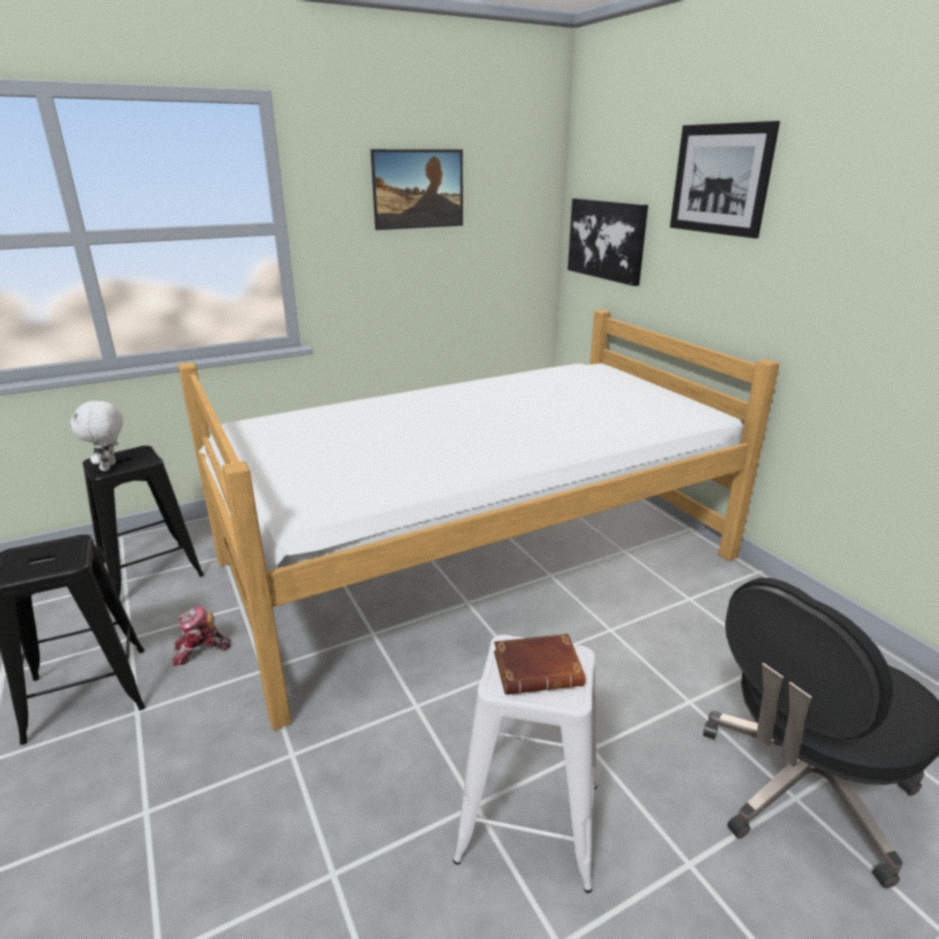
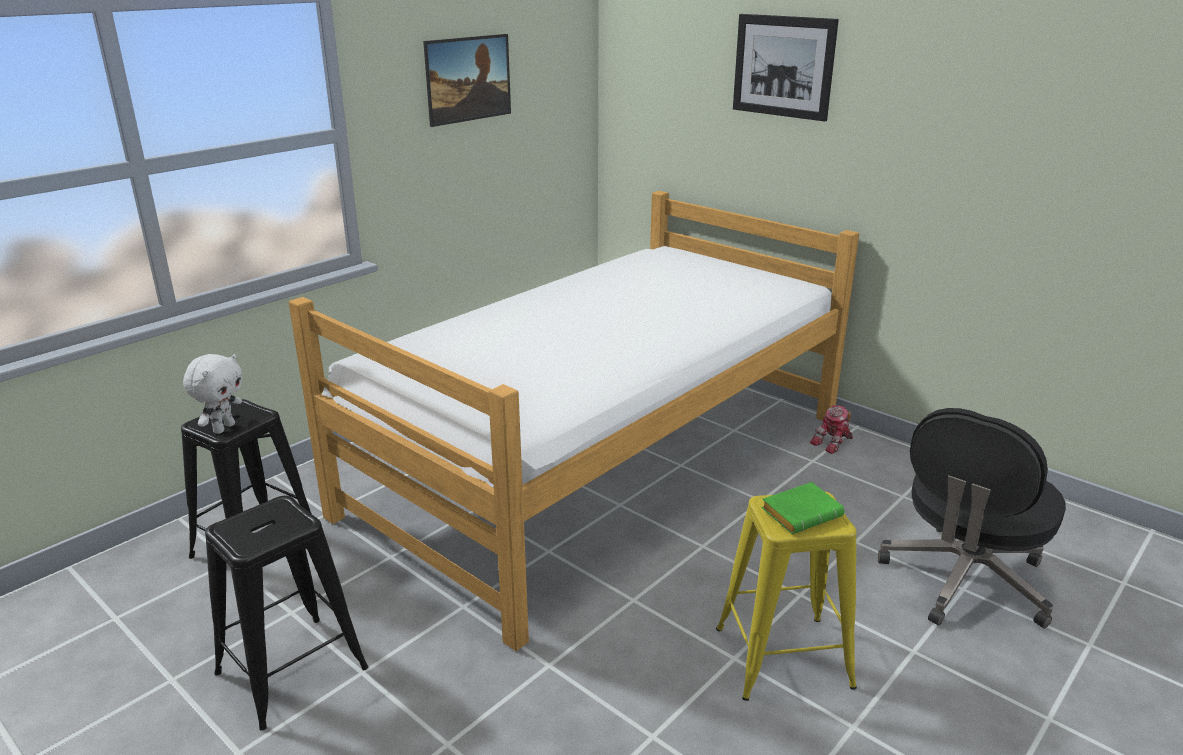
camera: 20 degrees left, 0 degrees up
(109, 467) = (223, 428): white plush toy -> white plush toy turned 135 degrees counterclockwise
(200, 650) = (381, 605): toy robot -> toy robot (833, 442)
(529, 822) = (783, 657): white stool -> yellow stool
(539, 669) = (801, 512): brown book -> green book
(607, 240) = (657, 119): picture -> none

